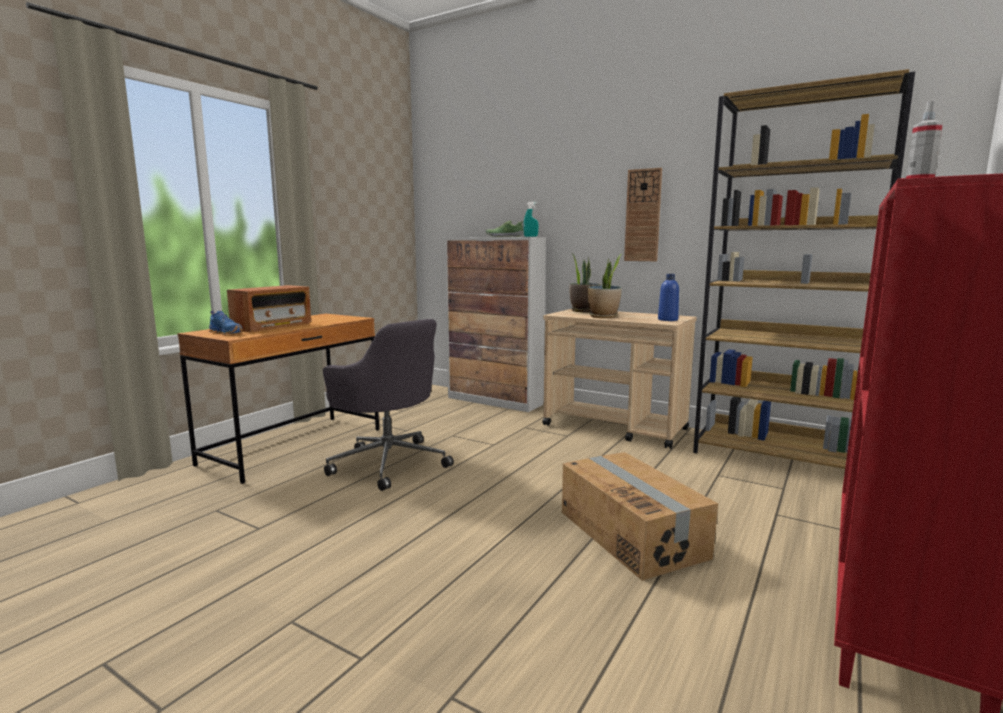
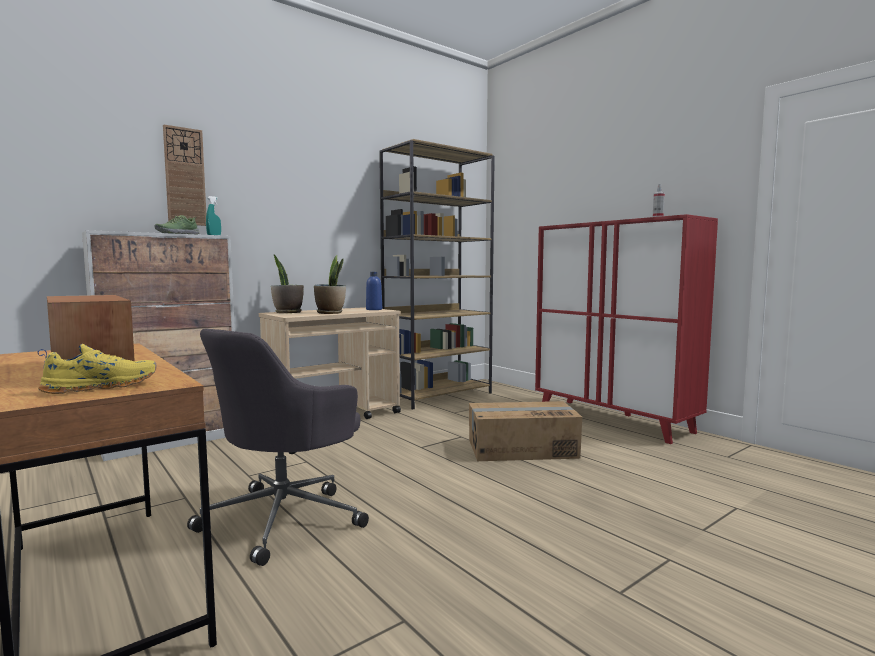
camera: 70 degrees left, 5 degrees down
(227, 333) = (101, 387): blue shoe -> yellow shoe
(388, 463) = (285, 518): grey office chair -> grey office chair turned 150 degrees clockwise
(643, 215) = (316, 222): wall clock -> wall clock (185, 177)

